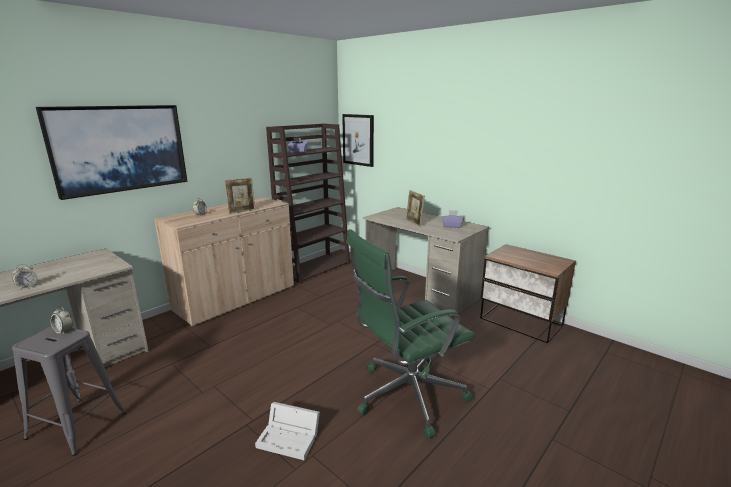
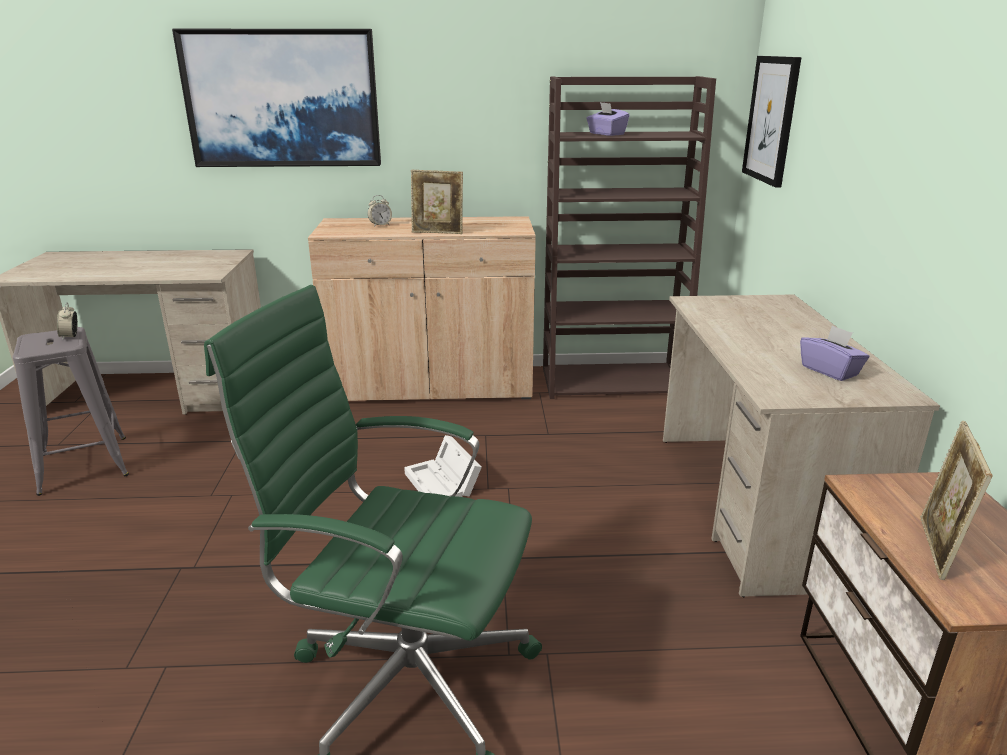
camera: 45 degrees right, 5 degrees up
(27, 286) = (108, 272): alarm clock -> none
(290, 438) = (185, 622): white storage box -> white storage box (444, 484)
(414, 223) = (750, 337): picture frame -> picture frame (937, 549)

